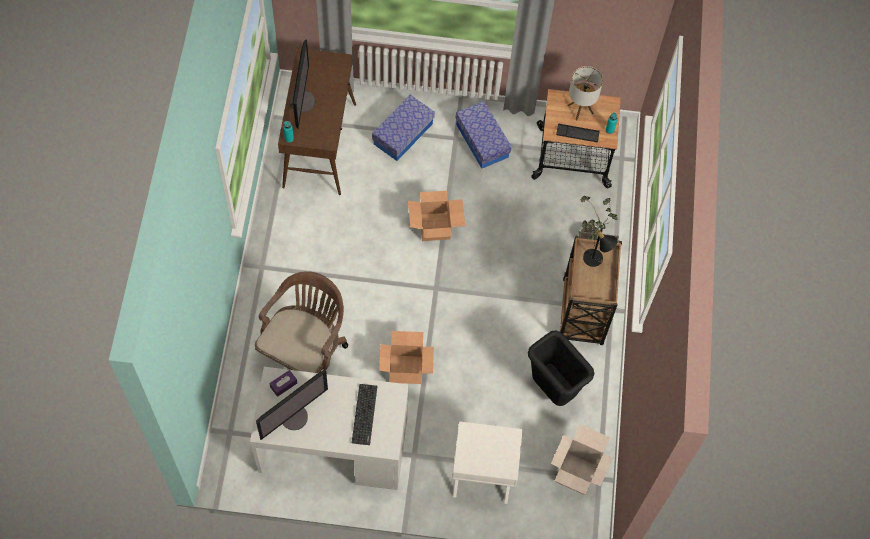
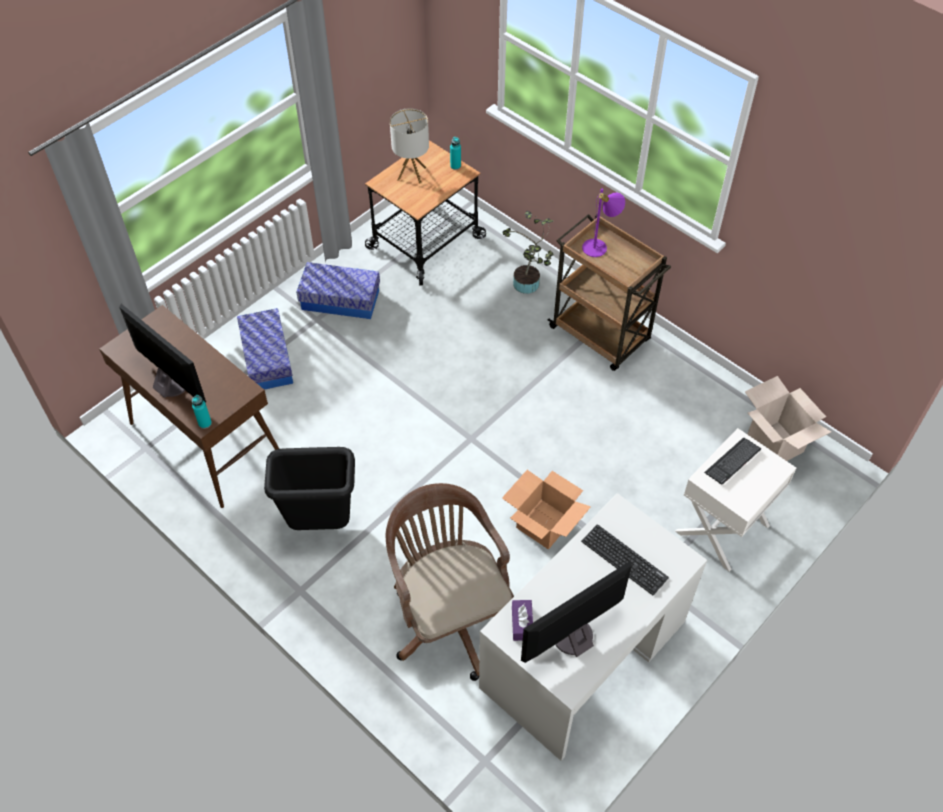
camera: 50 degrees left, 10 degrees down
(294, 416) = (572, 637): monitor -> monitor turned 120 degrees counterclockwise
(434, 226) = (399, 397): cardboard box -> none
(553, 389) = (666, 408): black trash can -> black trash can (321, 523)
(577, 133) = (436, 190): keyboard -> keyboard (732, 461)
(596, 260) = (599, 247): black table lamp -> purple table lamp

